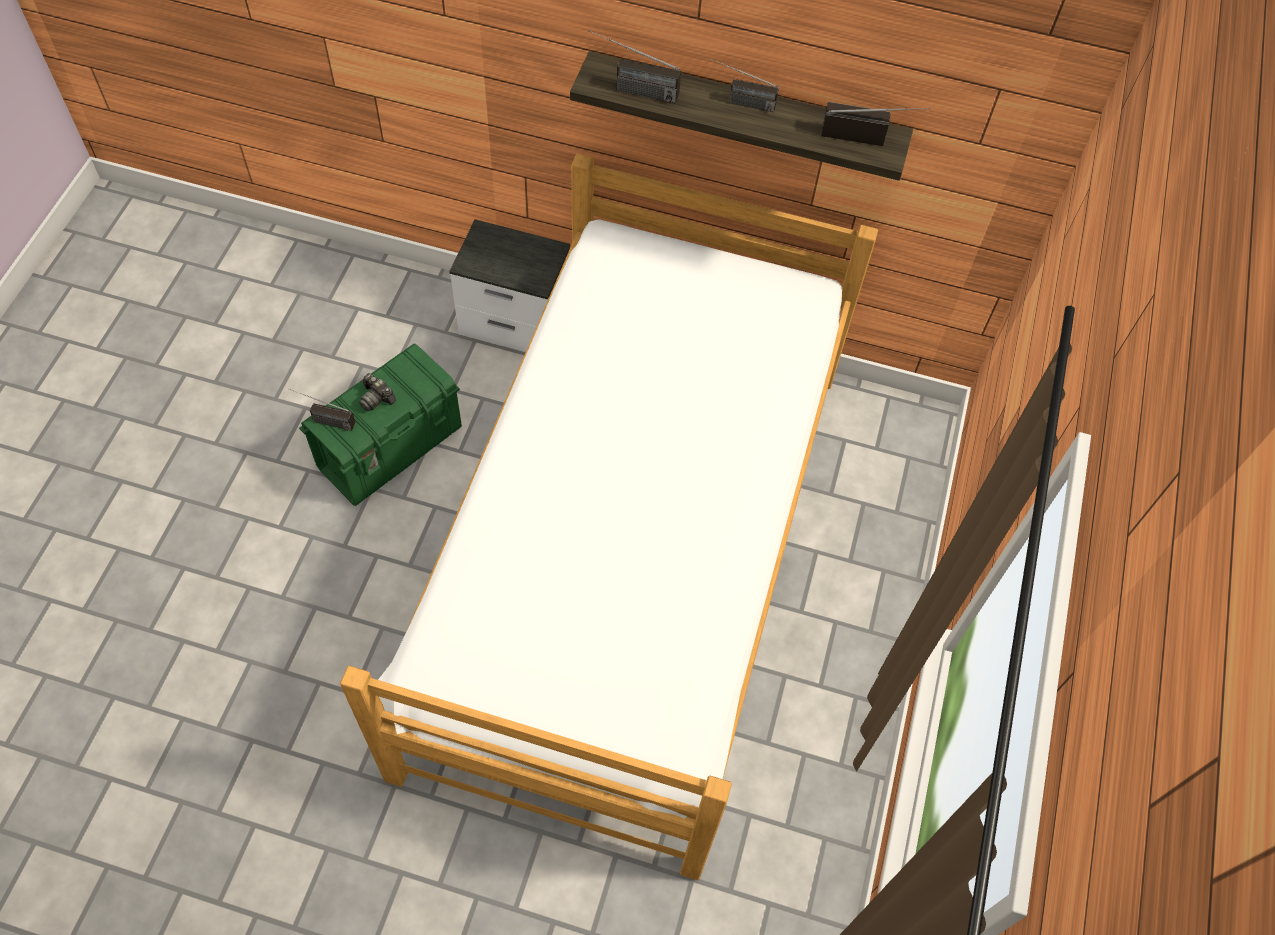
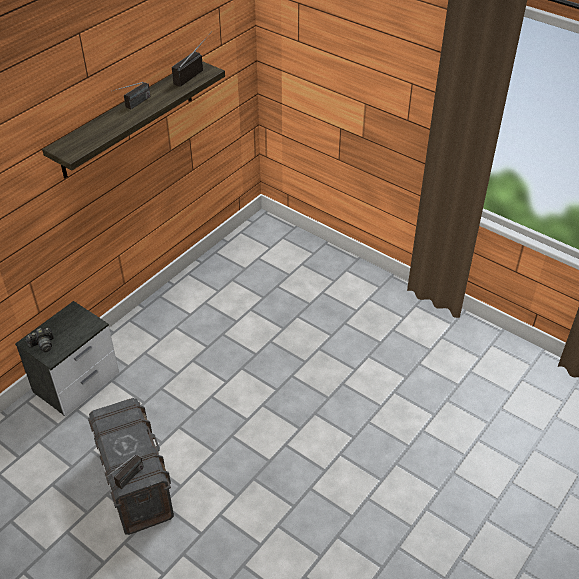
camera: 65 degrees left, 15 degrees down
(376, 398) = (124, 445): camera -> camera (42, 344)
(391, 448) = (135, 483): green storage box -> grey storage box
(631, 89) = (90, 140): radio -> none
(632, 560) = (289, 374): bed -> none

